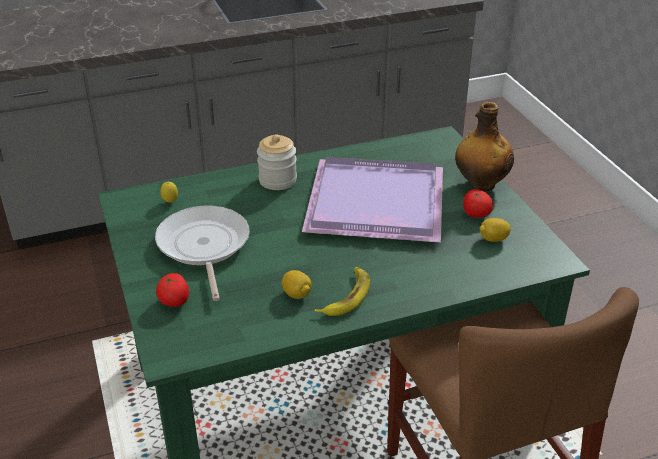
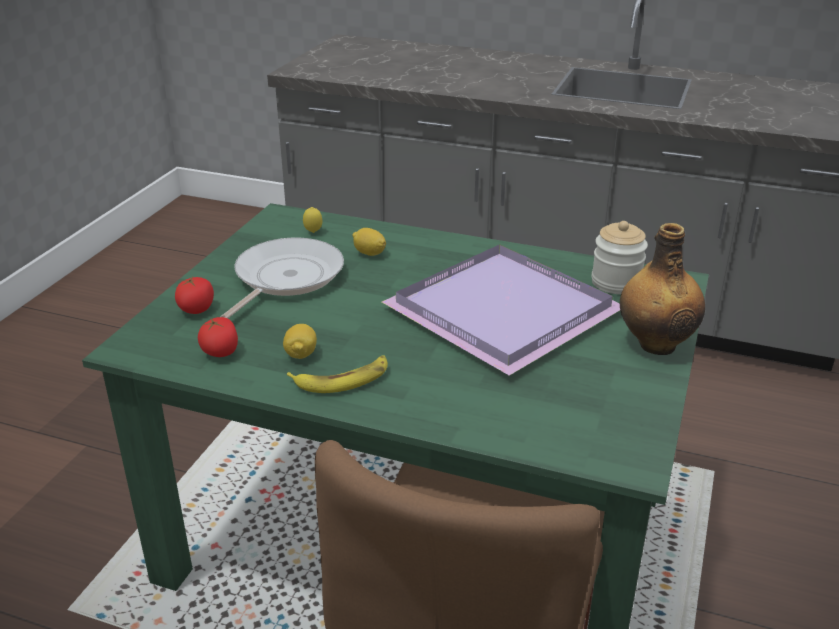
camera: 40 degrees right, 5 degrees down
(277, 180) = (434, 252): jar -> jar (616, 283)
(475, 214) = (602, 370): tomato -> tomato (221, 352)
(493, 239) = (585, 404): lemon -> lemon (369, 253)

